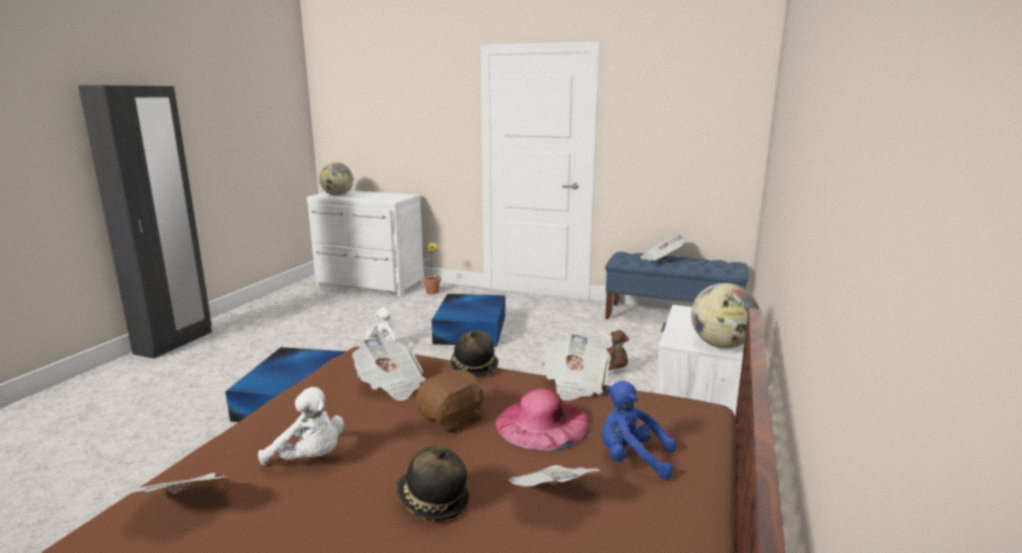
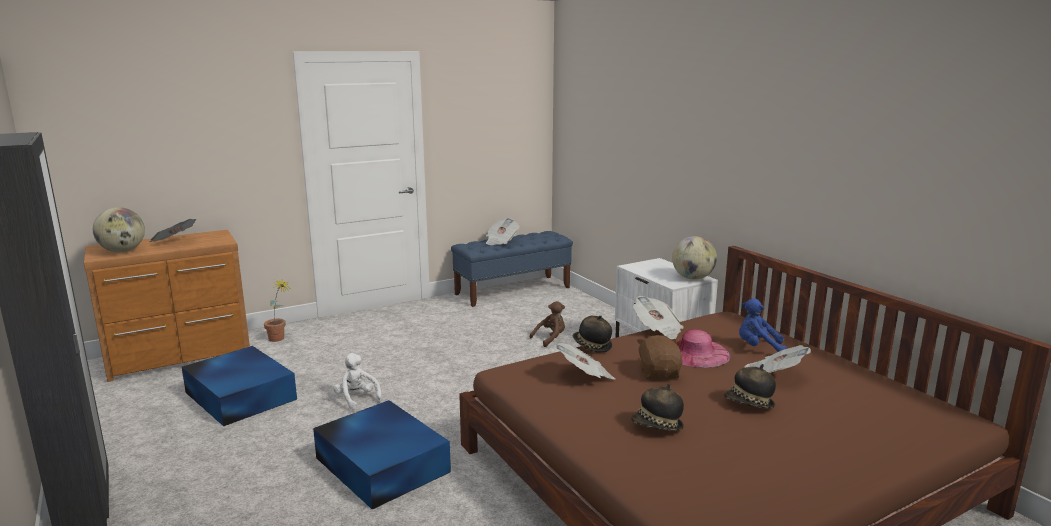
camera: 50 degrees left, 0 degrees up
(182, 505) = (673, 479): newspaper -> newspaper (174, 242)
(309, 459) = (657, 427): white plush toy -> hat
(369, 284) = (180, 357): white dresser -> brown dresser
(471, 329) = (393, 352): blue storage box -> blue storage box (240, 395)
(632, 459) = (758, 348): blue plush toy -> blue plush toy turned 45 degrees clockwise

